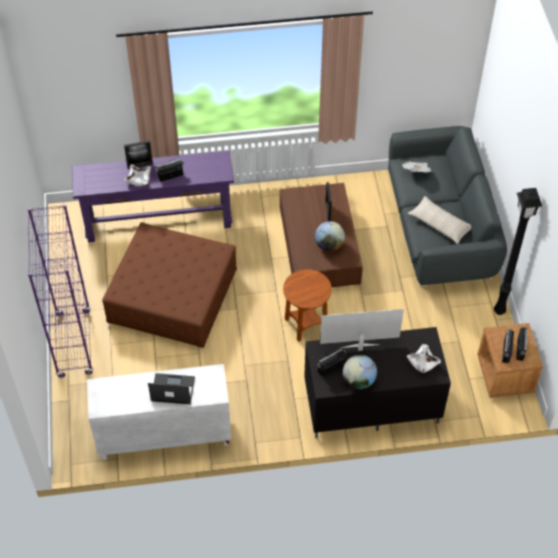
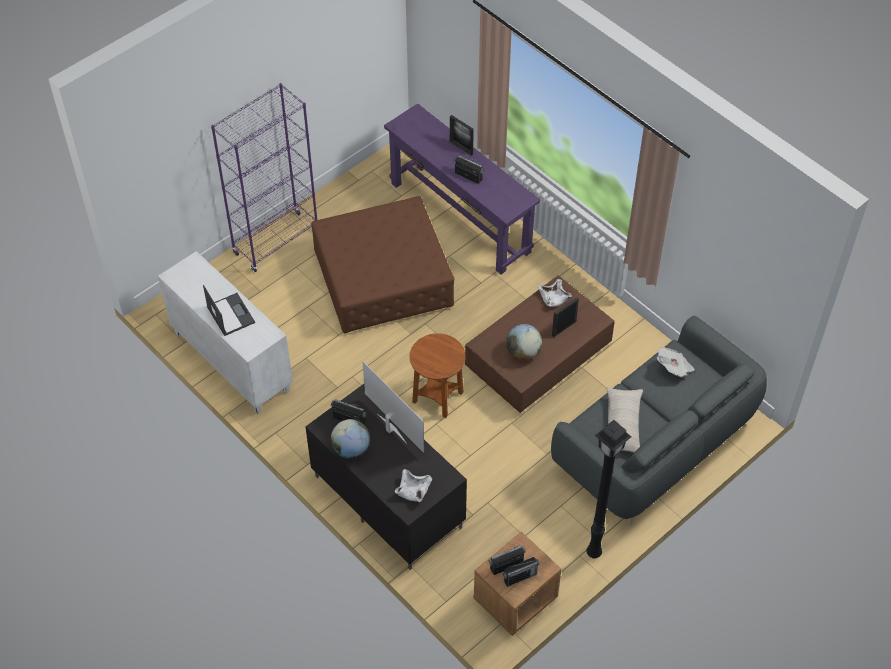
camera: 55 degrees right, 0 degrees up
(139, 179) = (444, 157): white bowl -> white bowl (553, 298)

